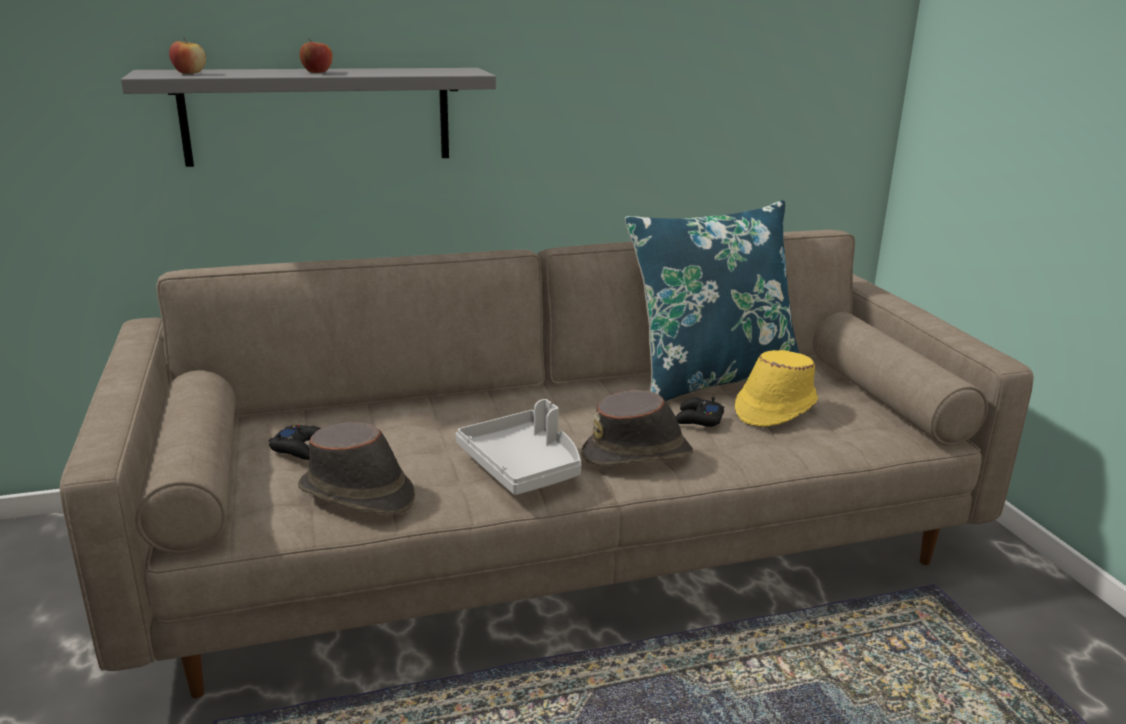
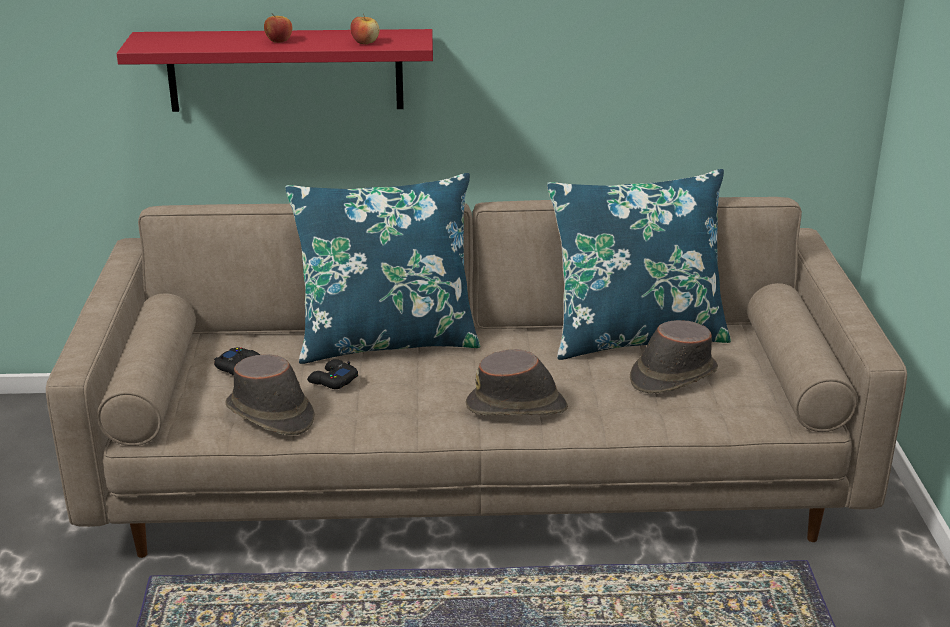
camera: 15 degrees right, 5 degrees up
(190, 73) = (173, 42): apple -> apple (365, 42)
(318, 116) = (285, 70): grey shelf -> red shelf
(459, 405) = (387, 341): none -> blue pillow
(523, 466) = (413, 406): grey tray -> none
(698, 419) = (592, 379): black game controller -> black game controller (332, 380)
(774, 408) = (672, 375): yellow hat -> brown hat

